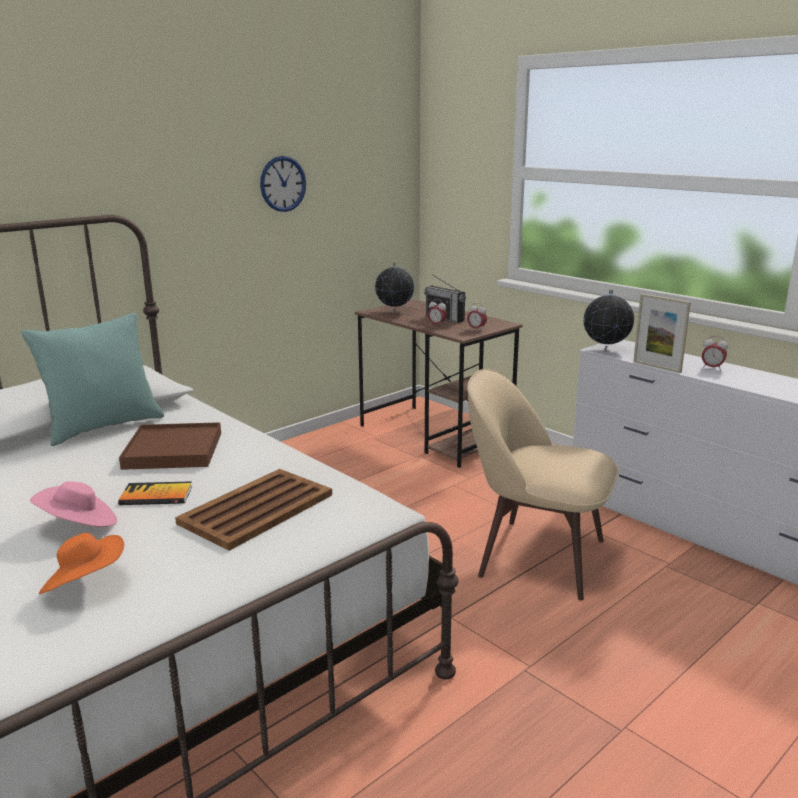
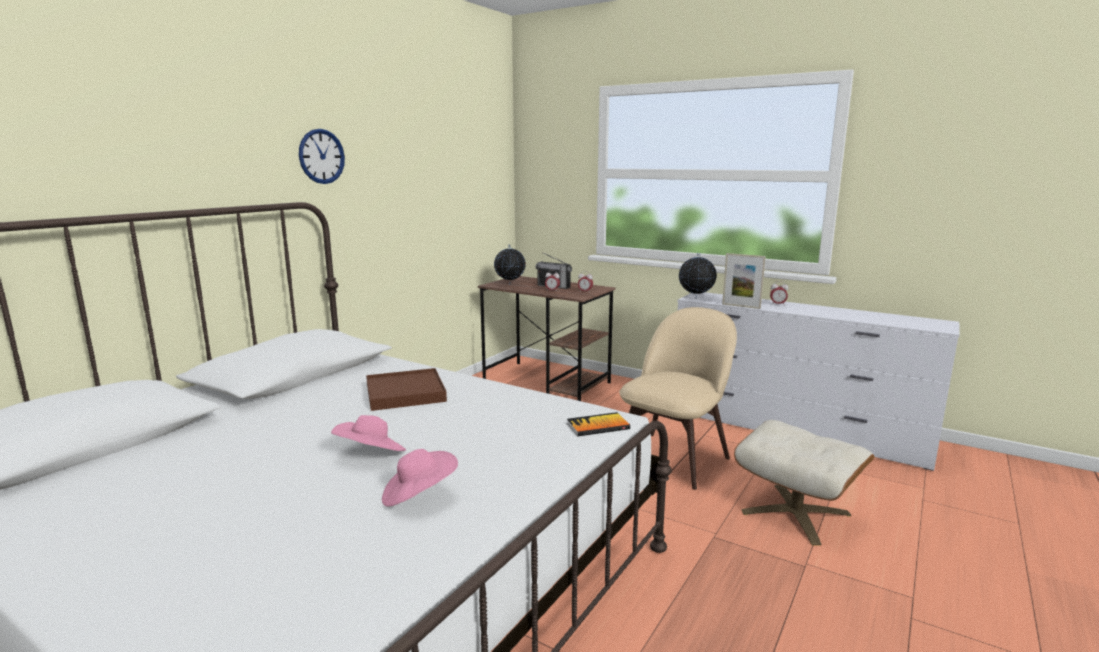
camera: 15 degrees left, 5 degrees down
(85, 584) = (418, 495): orange hat -> pink hat
(103, 426) = (325, 381): turquoise pillow -> none
(156, 495) = (421, 426): book -> book (598, 426)
(255, 509) = (515, 427): brown tray -> none
(283, 184) = (423, 181): wall clock -> wall clock (321, 156)
(536, 556) = (674, 457): beige chair -> beige chair turned 120 degrees clockwise
(654, 656) = (796, 513): none -> beige ottoman

